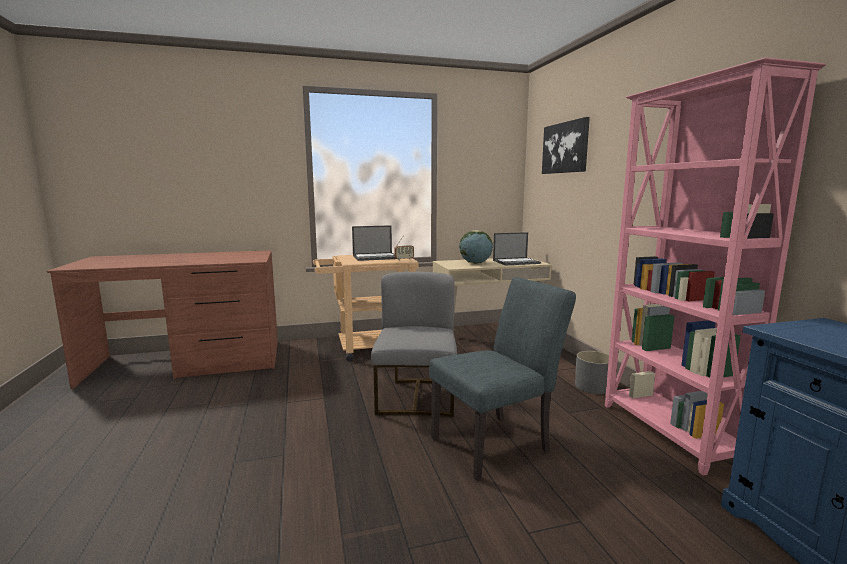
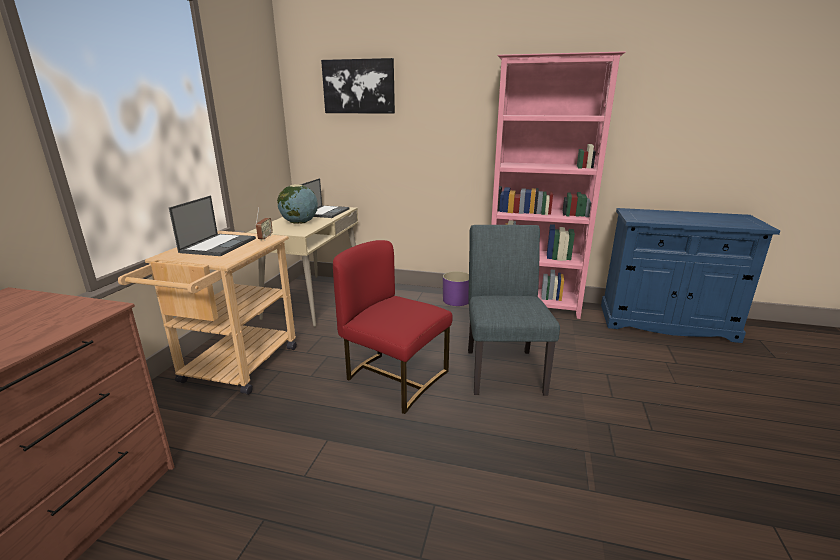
camera: 60 degrees left, 10 degrees up
(416, 397) = (394, 378): grey chair -> red chair
(592, 386) = (456, 300): grey planter -> purple planter

